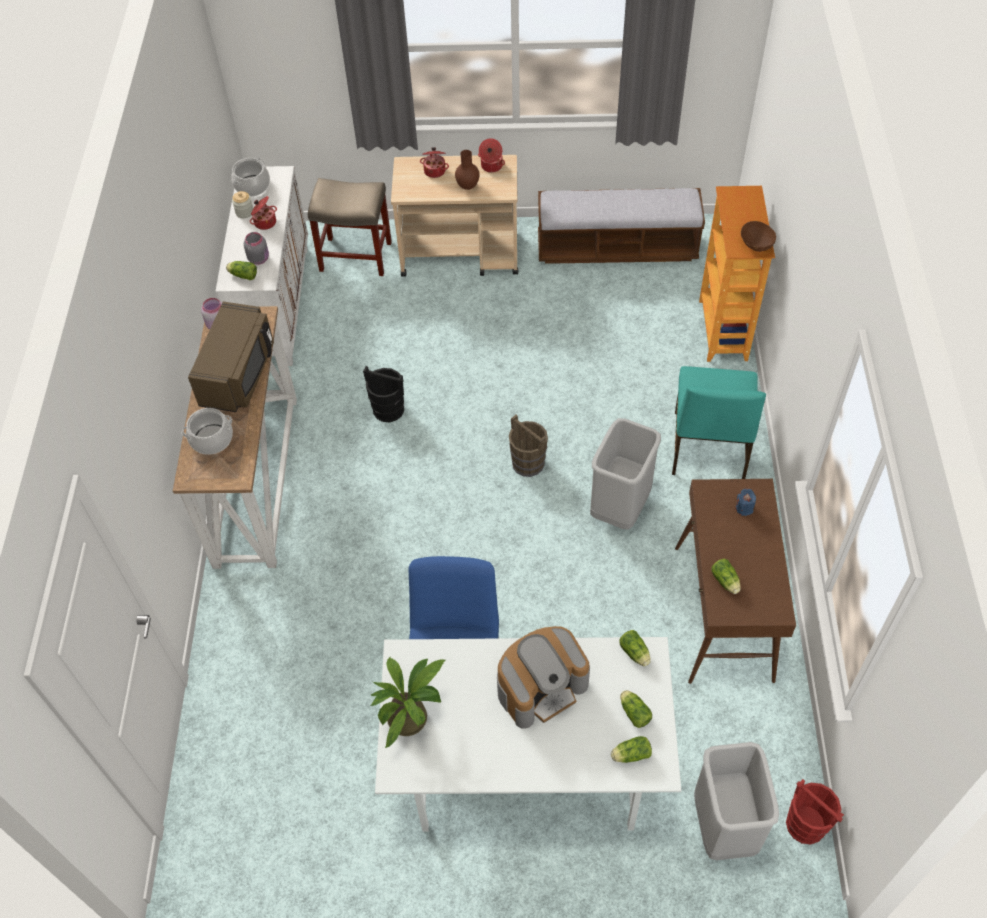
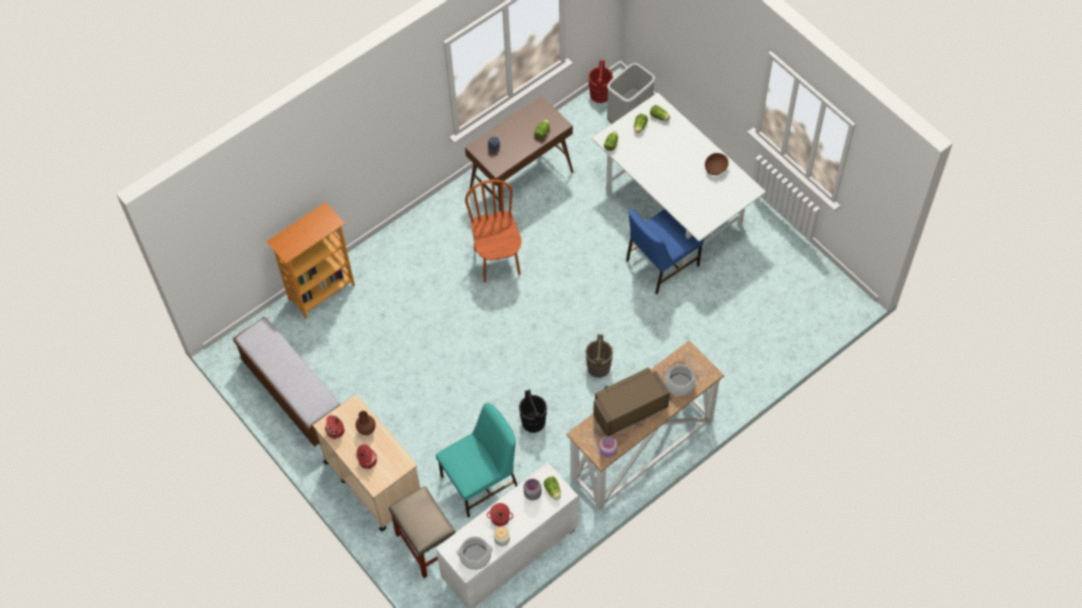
camera: 130 degrees left, 5 degrees up
(412, 716) = (722, 202): potted plant -> none
(528, 463) = (507, 323): brown bucket -> brown bucket (598, 367)
(541, 687) = (661, 166): coffee machine -> none
(620, 508) = (497, 261): grey trash can -> brown chair
(708, 447) = (420, 247): turquoise chair -> turquoise chair (481, 481)
(755, 244) = (322, 216): brown bowl -> brown bowl (715, 169)

